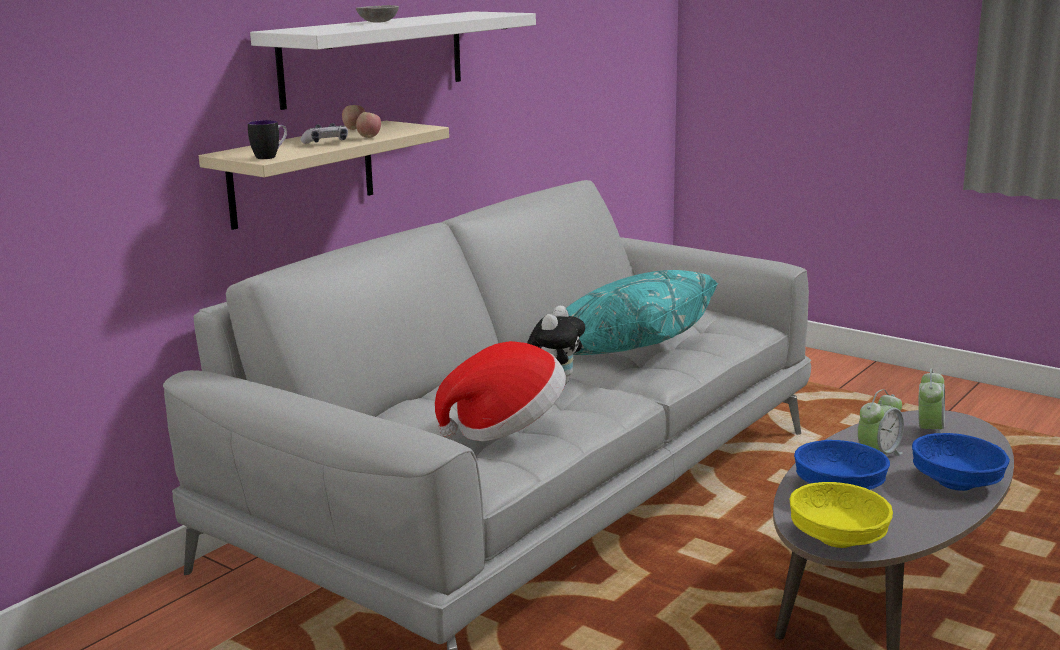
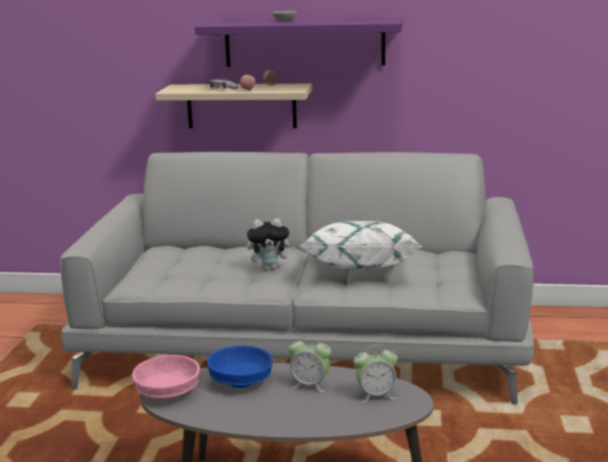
camera: 60 degrees right, 0 degrees up
(270, 156) = (174, 90): mug -> none
(374, 57) = (304, 43): white shelf -> purple shelf
(505, 427) = (192, 272): hat -> none
(624, 348) = (359, 269): turquoise pillow -> white pillow
(837, 539) = (167, 393): yellow bowl -> pink bowl
(956, 483) = (287, 417): blue bowl -> none

